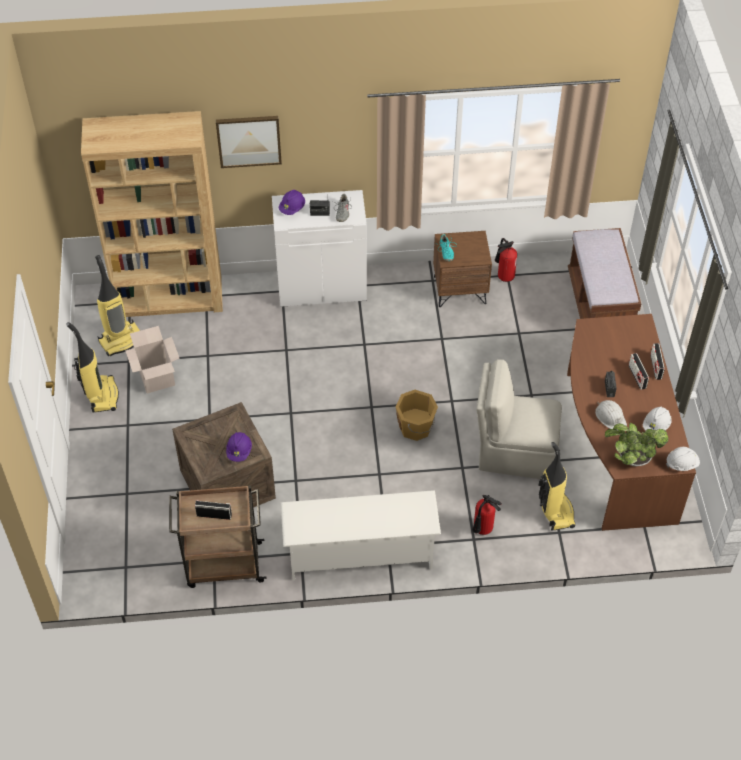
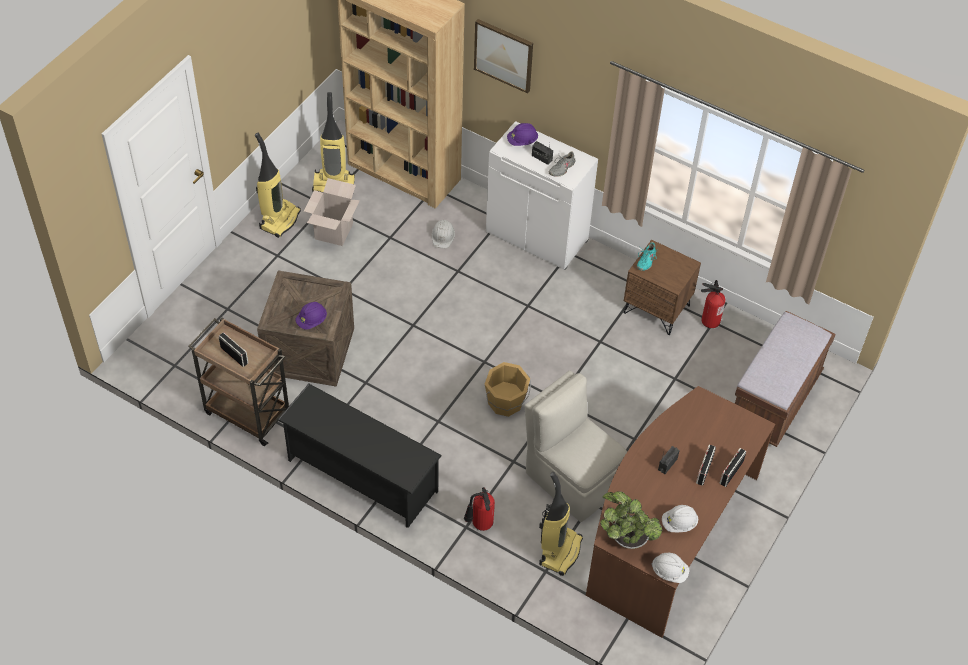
camera: 35 degrees right, 0 degrees up
(360, 553) = (361, 475): white shoe rack -> black shoe rack
(610, 417) = (644, 489): white hard hat -> white hard hat (443, 236)

